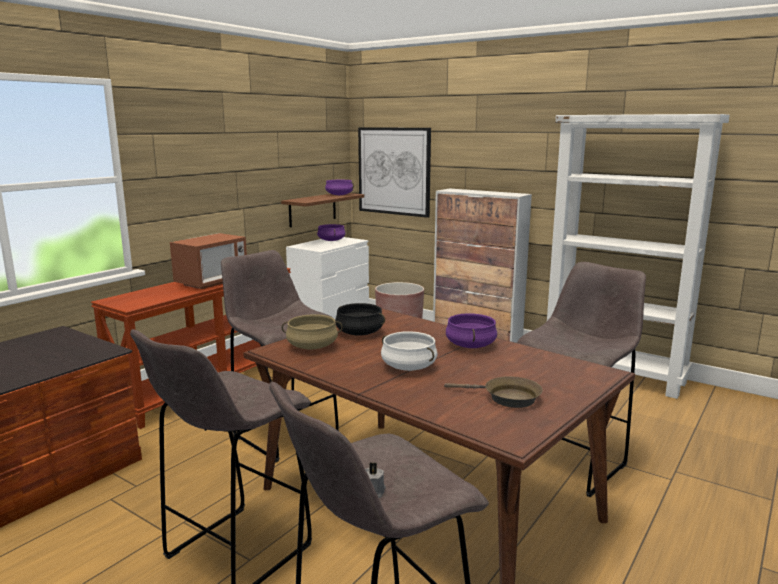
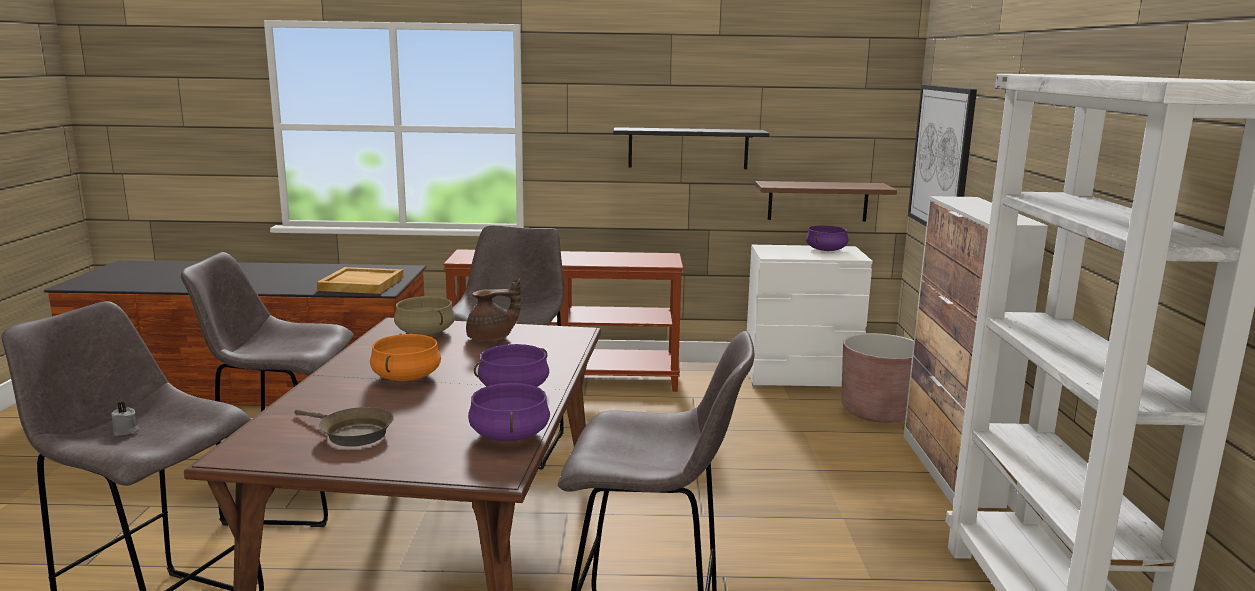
camera: 55 degrees right, 0 degrees up
(64, 354) = (360, 284): none -> beige tray
(212, 282) = (574, 259): microwave -> none
(241, 181) = (688, 148): none -> black shelf
(339, 195) = (856, 185): purple cooking pot -> purple cooking pot (510, 435)
(360, 333) = (491, 338): black cooking pot -> brown teapot
(408, 367) = (406, 377): white cooking pot -> orange cooking pot
(507, 398) = (352, 433): brown frying pan -> brown frying pan turned 45 degrees counterclockwise

